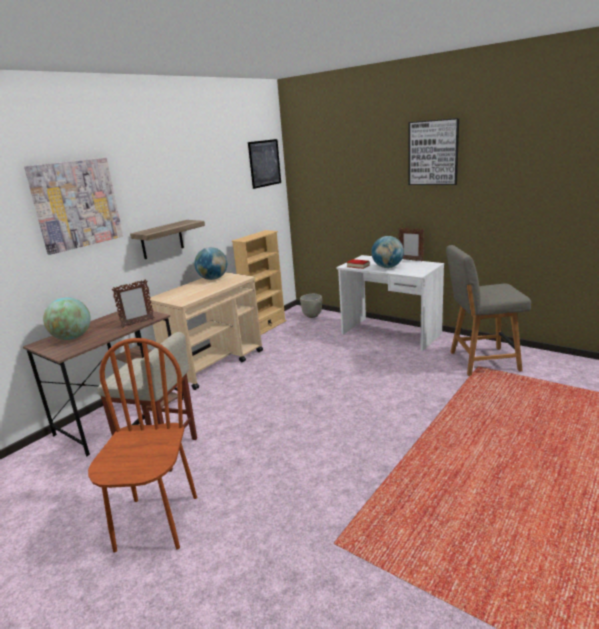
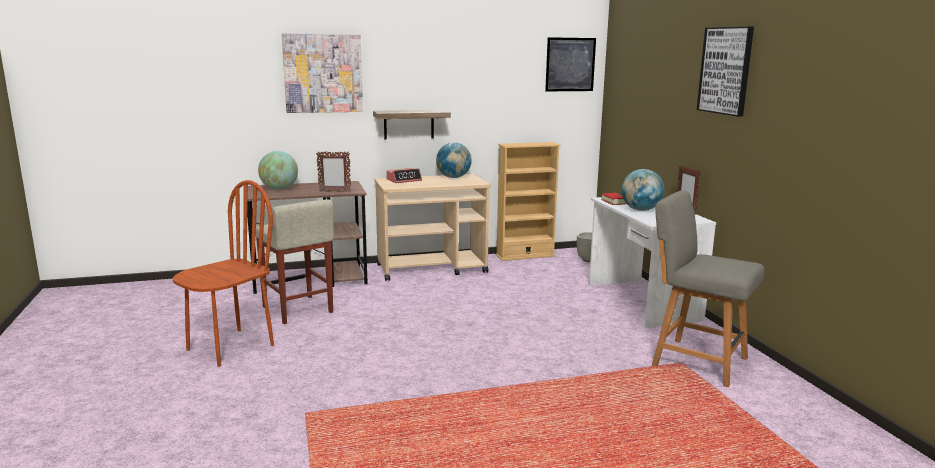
camera: 35 degrees right, 5 degrees down
(178, 293) = (404, 180): none -> alarm clock

